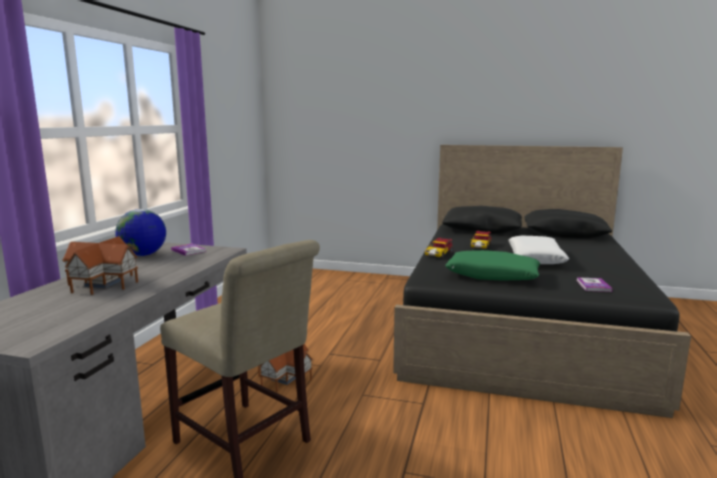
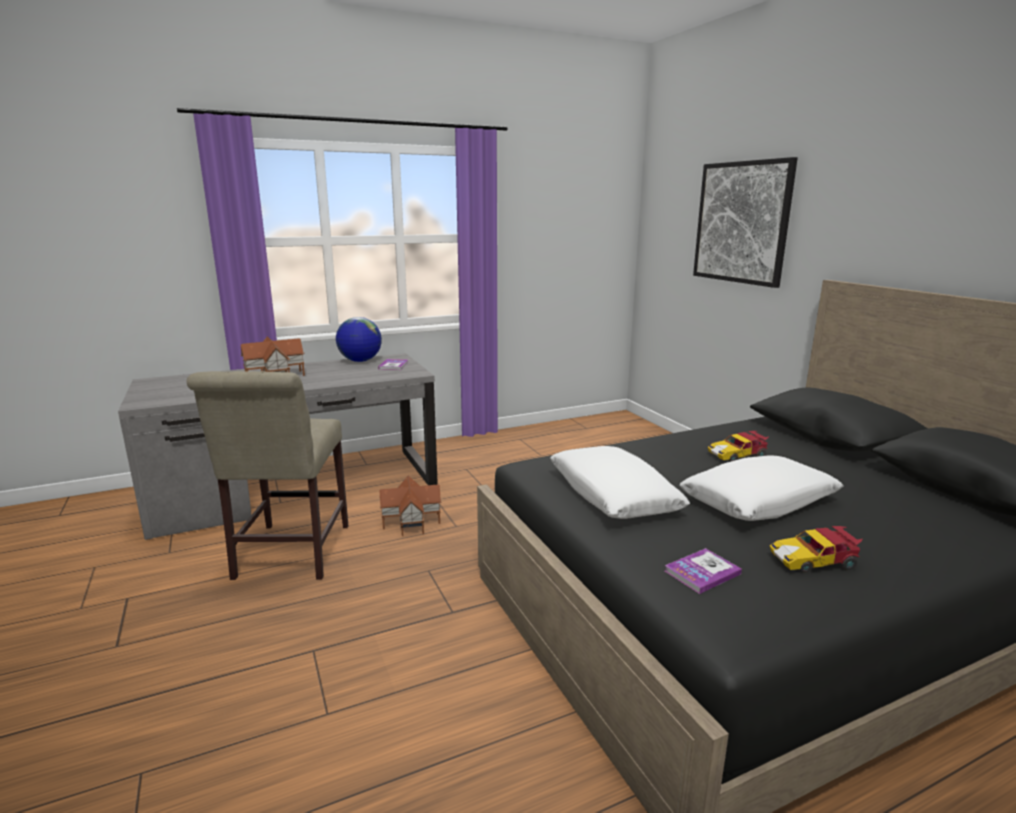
camera: 50 degrees right, 5 degrees up
(368, 113) = (741, 222): none -> picture
(439, 254) = (643, 445): toy car -> toy car (814, 561)
(492, 275) = (613, 495): green pillow -> white pillow

